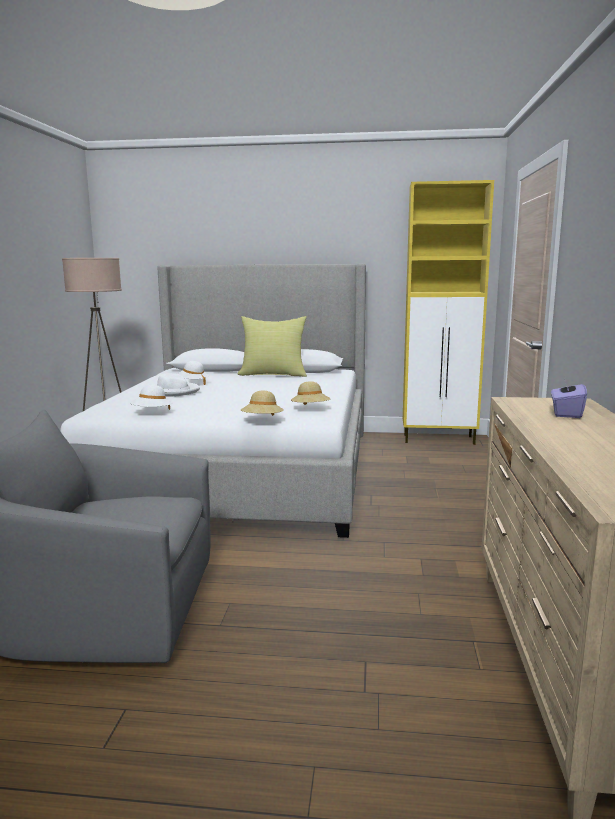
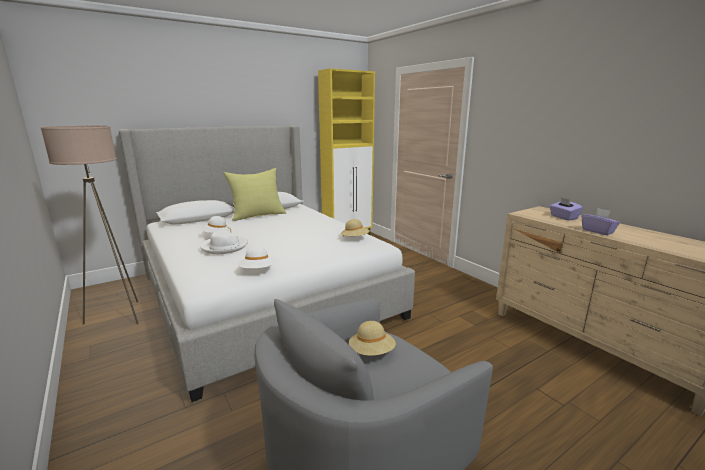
camera: 40 degrees left, 5 degrees up
(262, 420) = (352, 255): beige hat -> beige hat (372, 352)
(549, 433) = (597, 231): none -> purple tissue box

